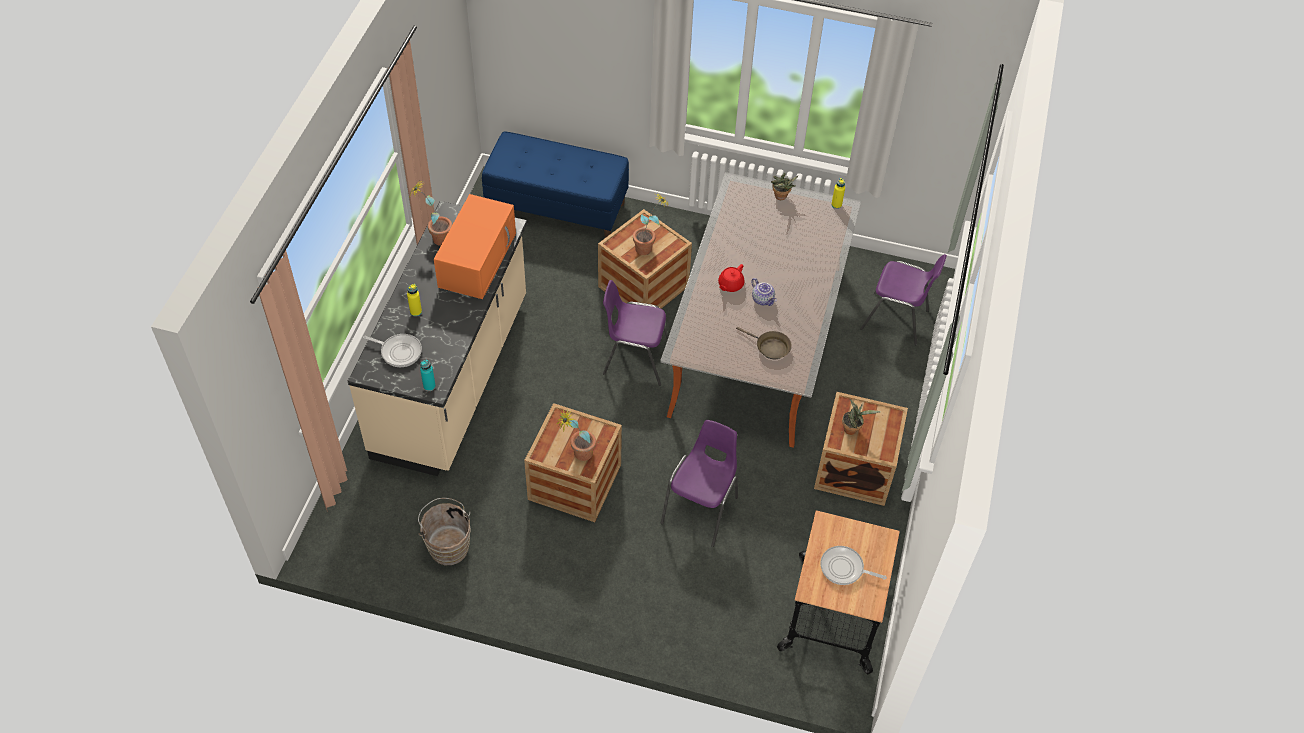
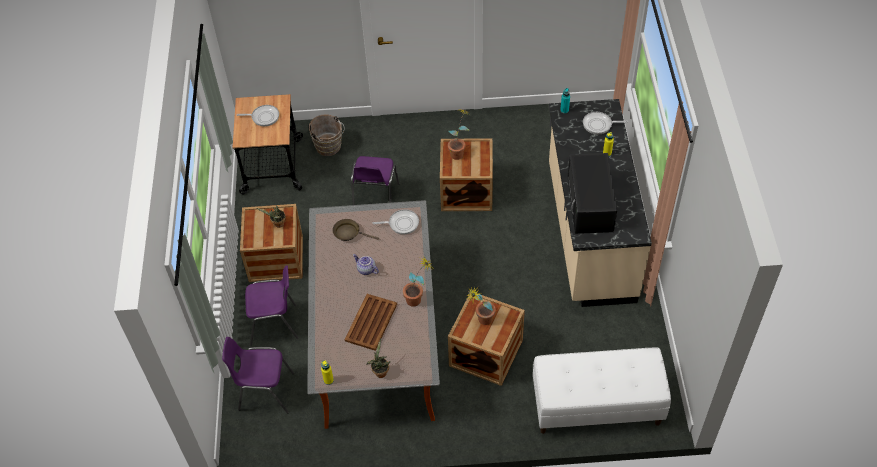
camera: 165 degrees right, 0 degrees up
(436, 238) = (632, 210): potted plant -> potted plant (418, 299)
(448, 545) = (525, 133): brown bucket -> brown bucket (329, 148)
(477, 258) = (590, 204): orange microwave -> black microwave
(558, 208) = (596, 406): blue bench -> white bench
(635, 359) = (465, 288): purple chair -> purple chair (275, 325)
(702, 339) = (401, 223): none -> frying pan
(730, 285) = (396, 274): red teapot -> none
(776, 244) = (370, 323): none -> brown tray

